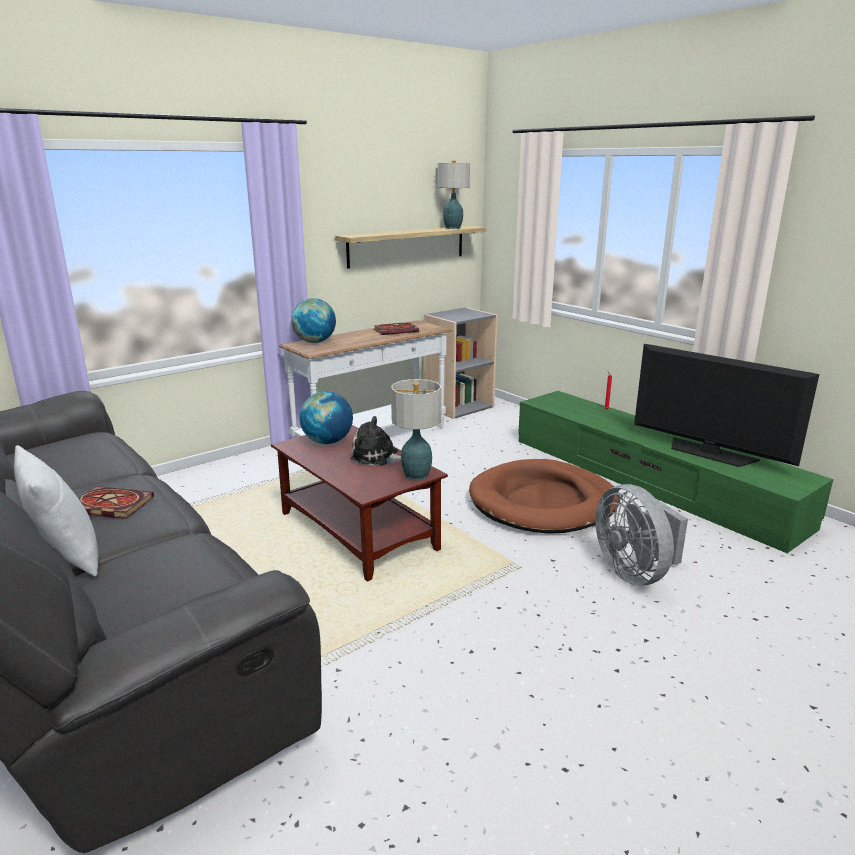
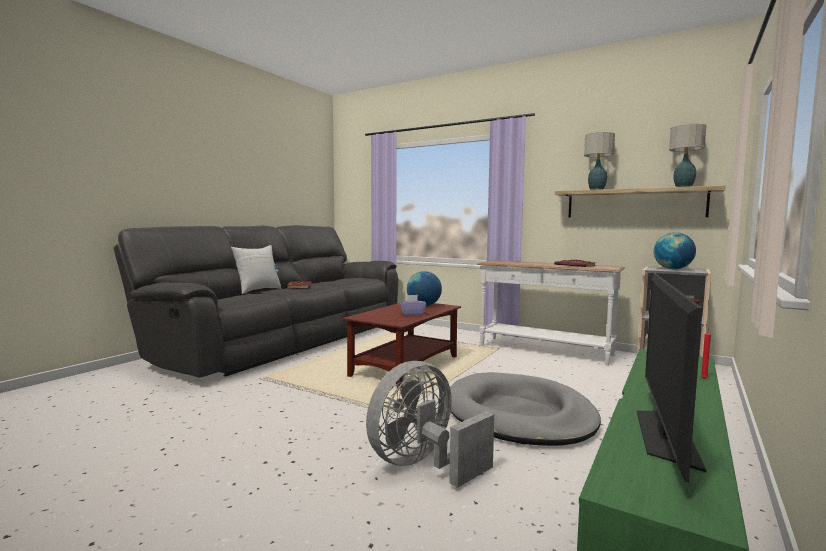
camera: 70 degrees right, 15 degrees down
(315, 342) = (509, 261): globe -> globe (673, 269)
(377, 457) = (412, 314): plush toy -> purple tissue box
(417, 475) = (392, 321): table lamp -> table lamp (597, 190)
(543, 502) = (519, 414): brown dog bed -> grey dog bed

